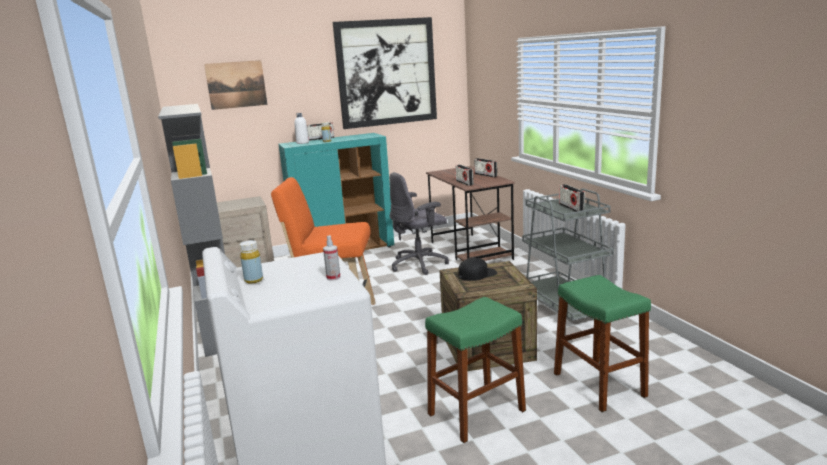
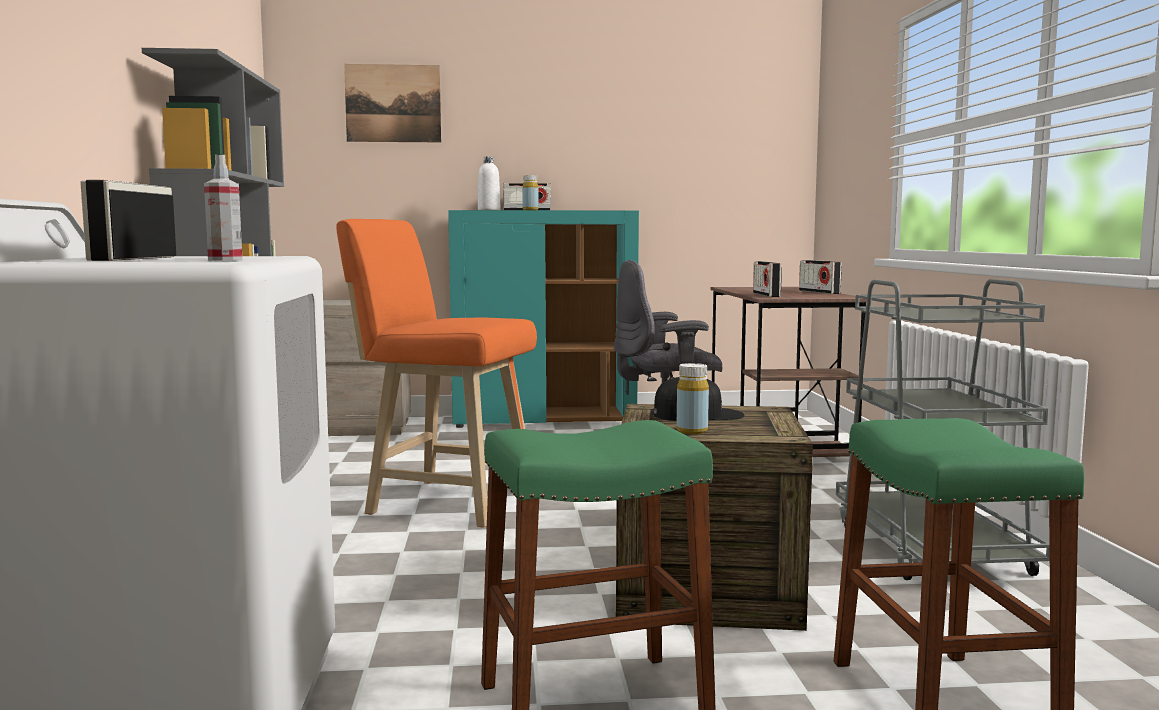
camera: 15 degrees right, 10 degrees down
(254, 280) = (76, 254): yellow bottle -> yellow bottle (692, 431)
(386, 73) = (661, 107): picture -> none
(571, 208) = (954, 313): radio -> radio (134, 258)

